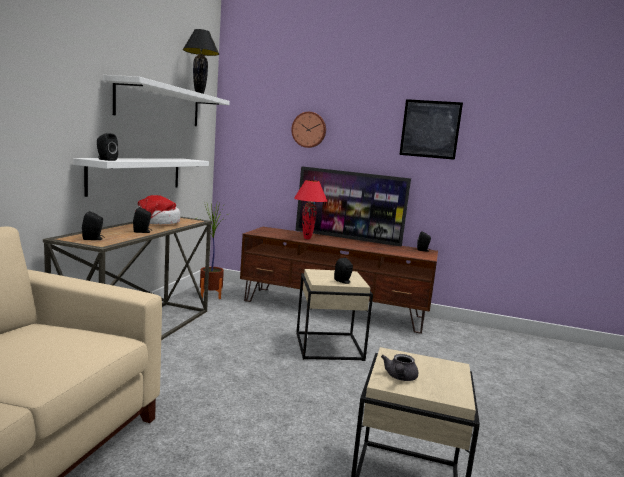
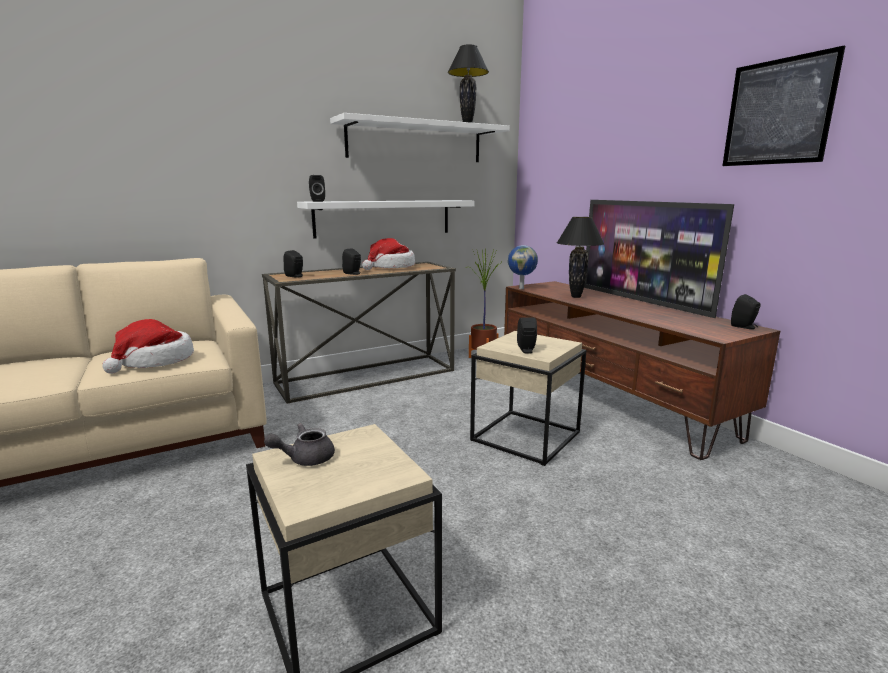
camera: 45 degrees right, 5 degrees up
(63, 355) = (155, 361): none -> hat
(258, 234) = (521, 288): none -> globe
(307, 238) = (576, 297): red table lamp -> black table lamp
(309, 130) = (605, 147): wall clock -> none

